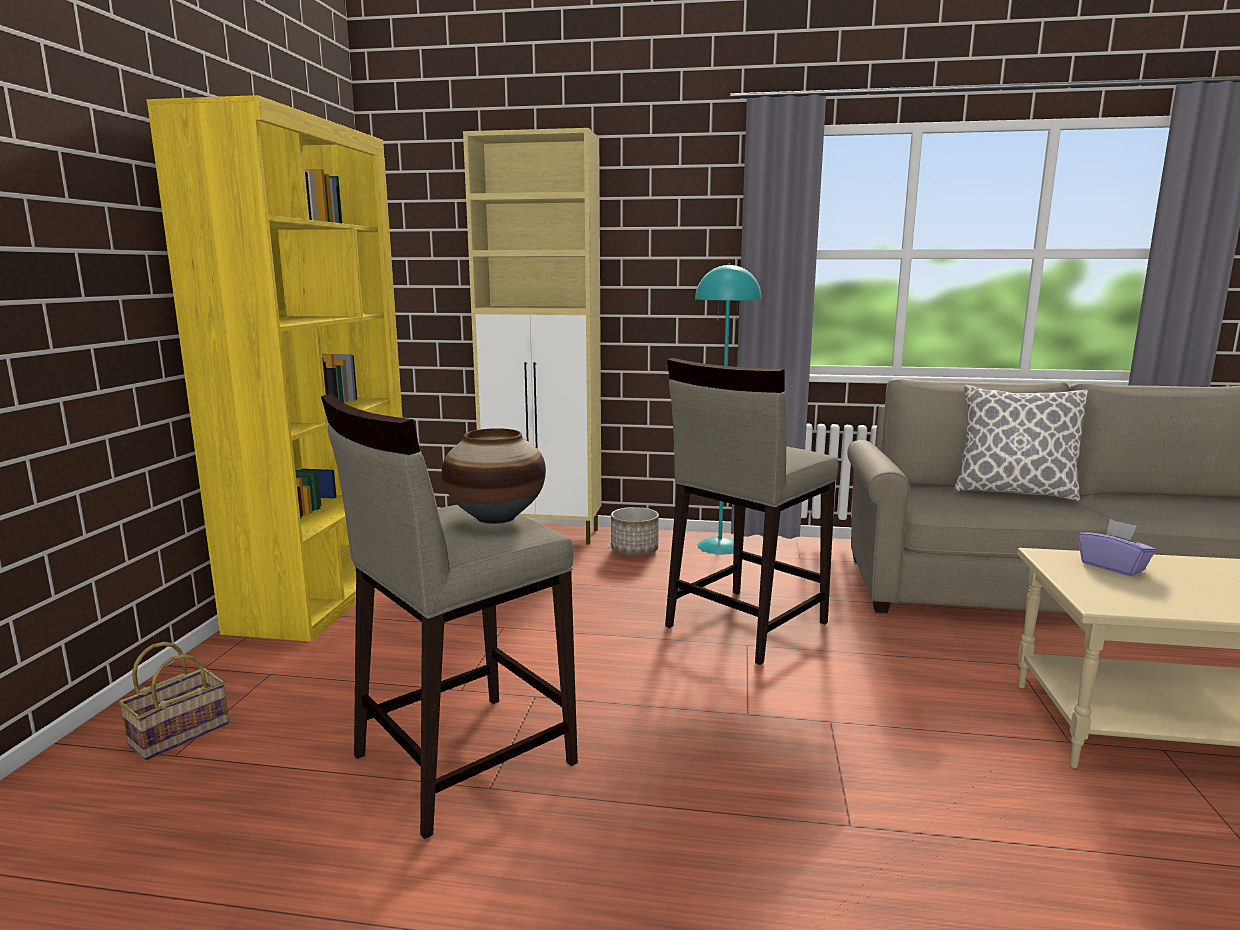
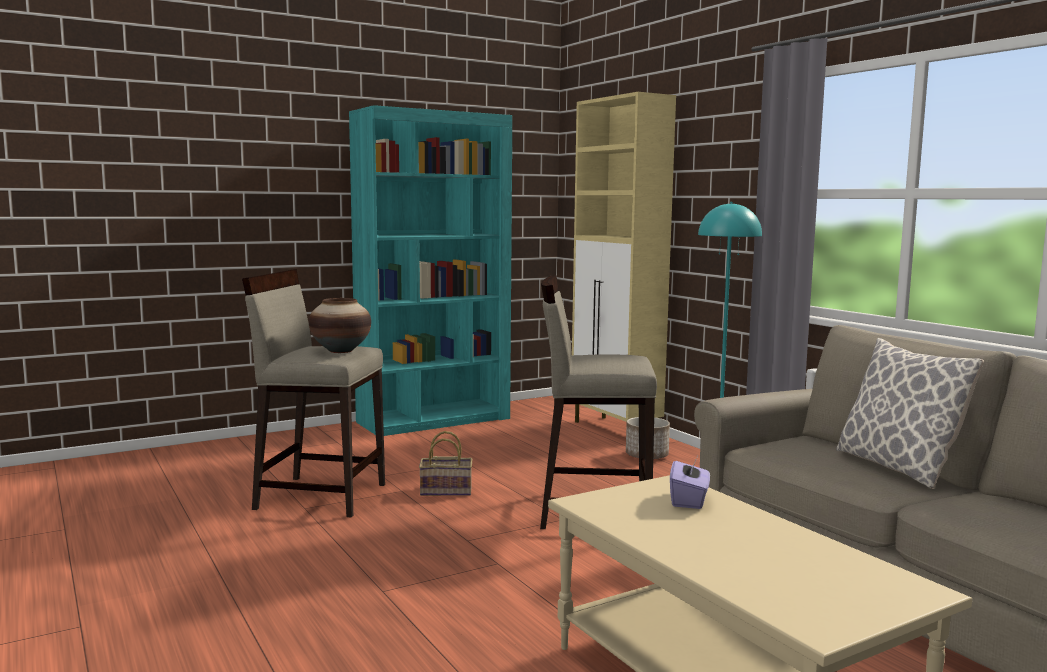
camera: 50 degrees right, 5 degrees down
(181, 732) = (270, 448): basket -> basket (447, 490)
(327, 591) = (434, 420): yellow bookcase -> turquoise bookcase

